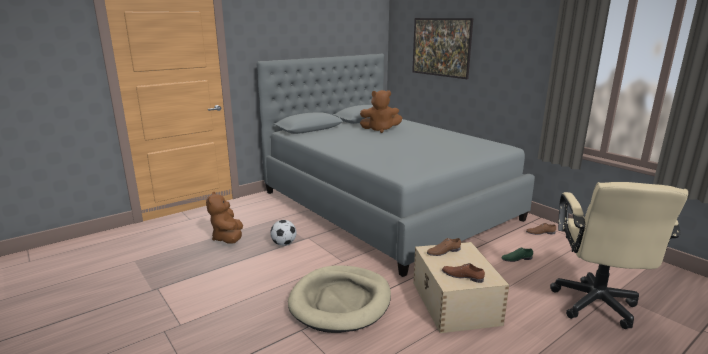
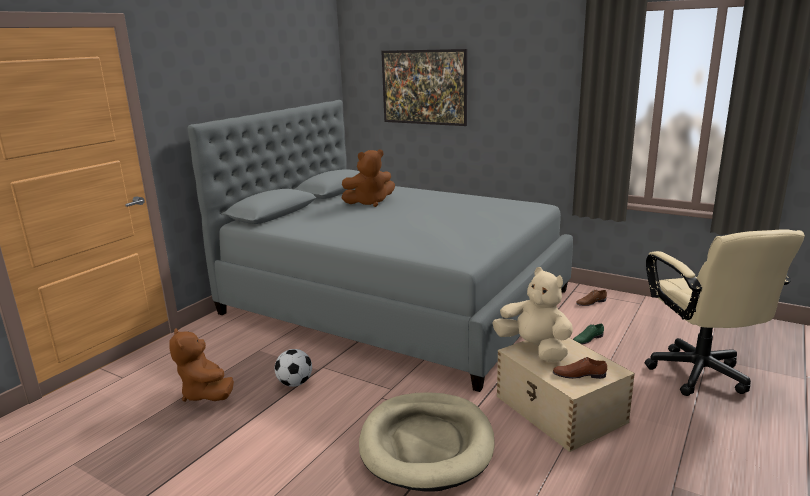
camera: 20 degrees left, 0 degrees up
(443, 251) = (534, 349): brown shoe -> beige plush toy

